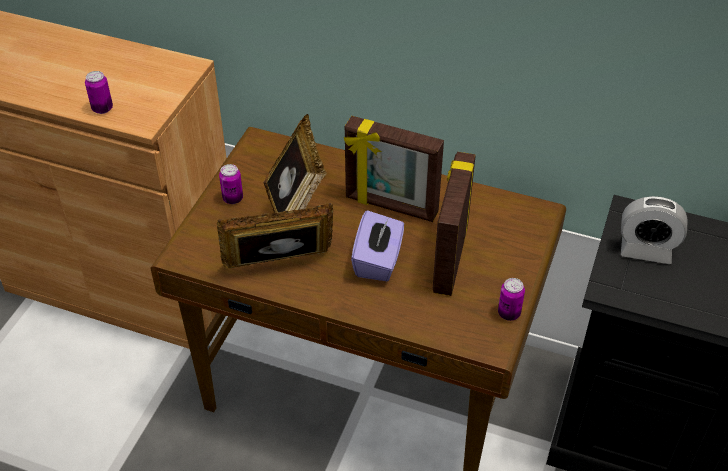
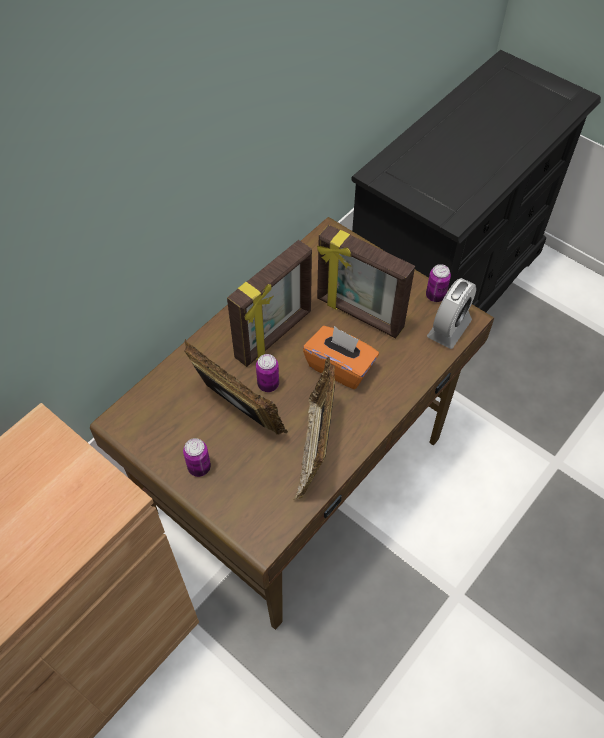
camera: 70 degrees left, 10 degrees up
(102, 108) = (66, 542): can -> can (268, 384)
(378, 261) = (340, 367): purple tissue box -> orange tissue box
(646, 250) = (422, 182): alarm clock -> alarm clock (449, 329)

